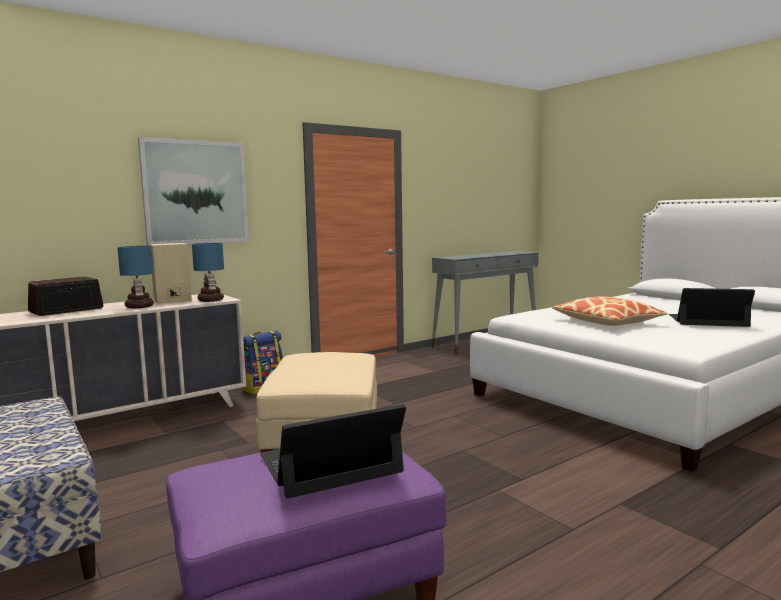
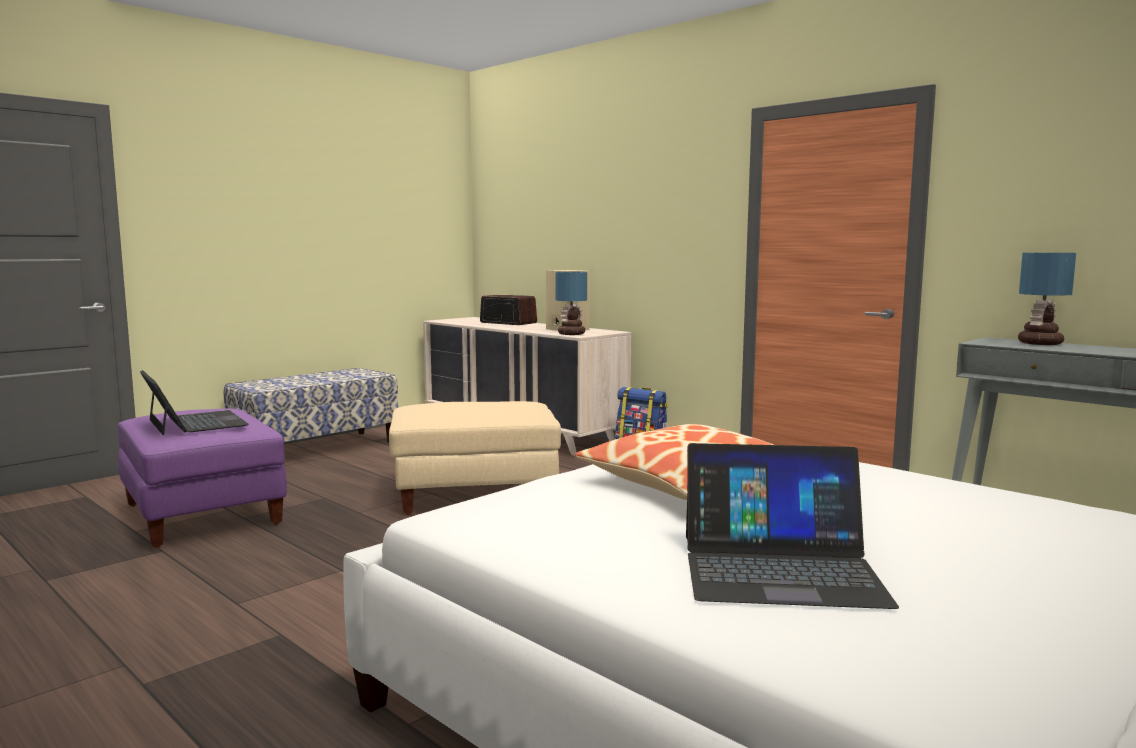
camera: 80 degrees right, 0 degrees up
(139, 306) = (529, 328): table lamp -> table lamp (1040, 343)
(195, 192) = (626, 215): picture -> none
(707, 320) = (780, 568): laptop -> laptop turned 90 degrees clockwise

